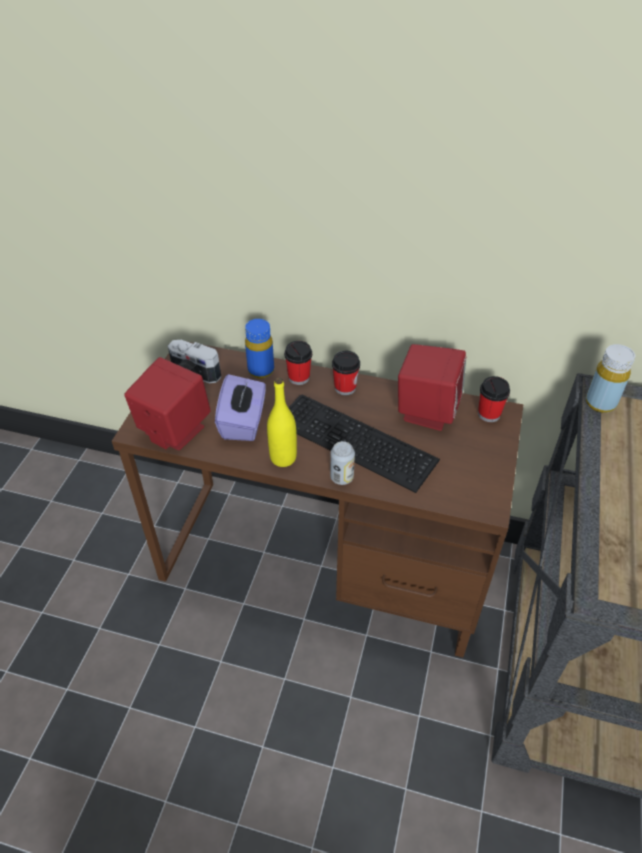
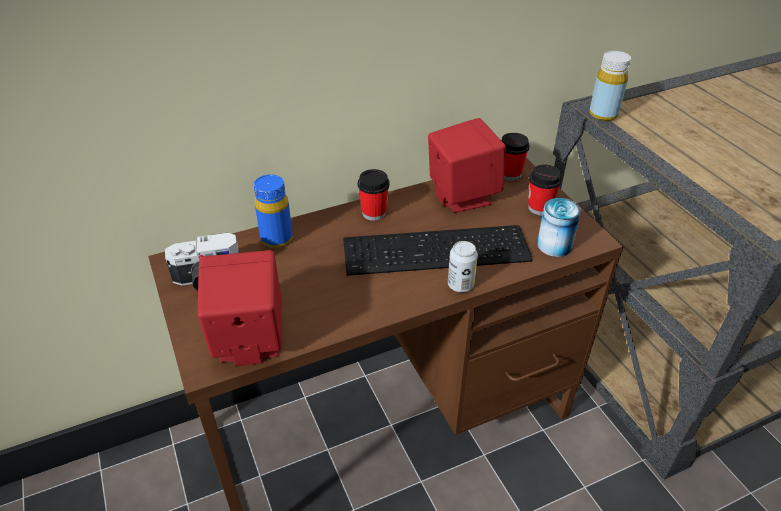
camera: 40 degrees left, 5 degrees down
(243, 422) = (314, 292): purple tissue box -> none
(283, 458) = (390, 300): yellow bottle -> none
(299, 377) = (321, 226): cup -> cup (539, 208)
(450, 491) = (554, 245): none -> can

